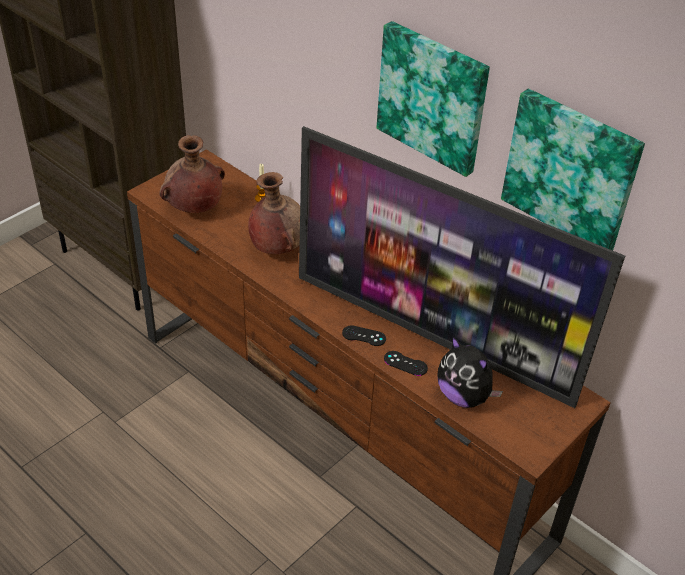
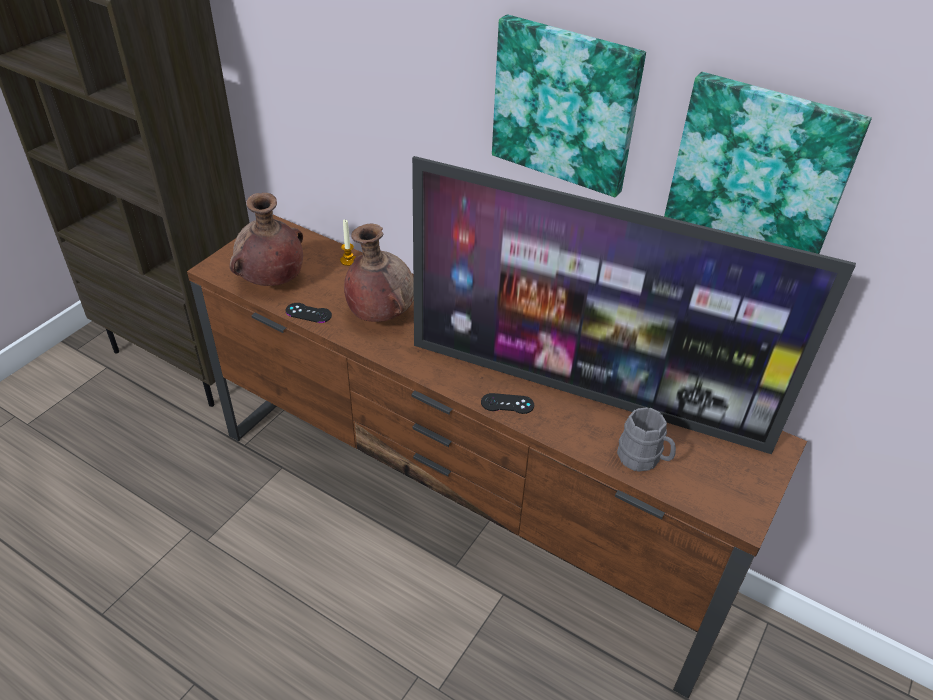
camera: 10 degrees left, 0 degrees up
(405, 363) = (564, 430): black game controller -> black game controller (308, 313)
(464, 396) = (643, 459): plush toy -> grey mug

